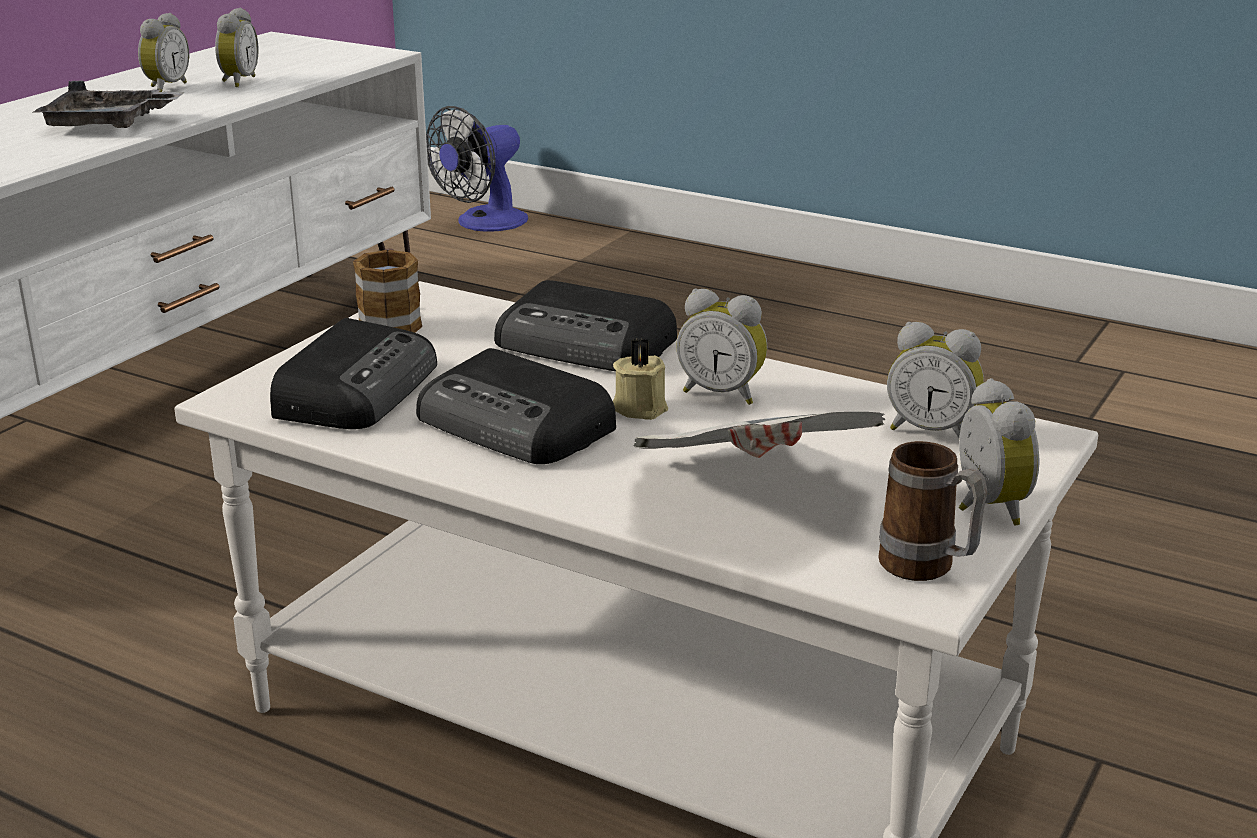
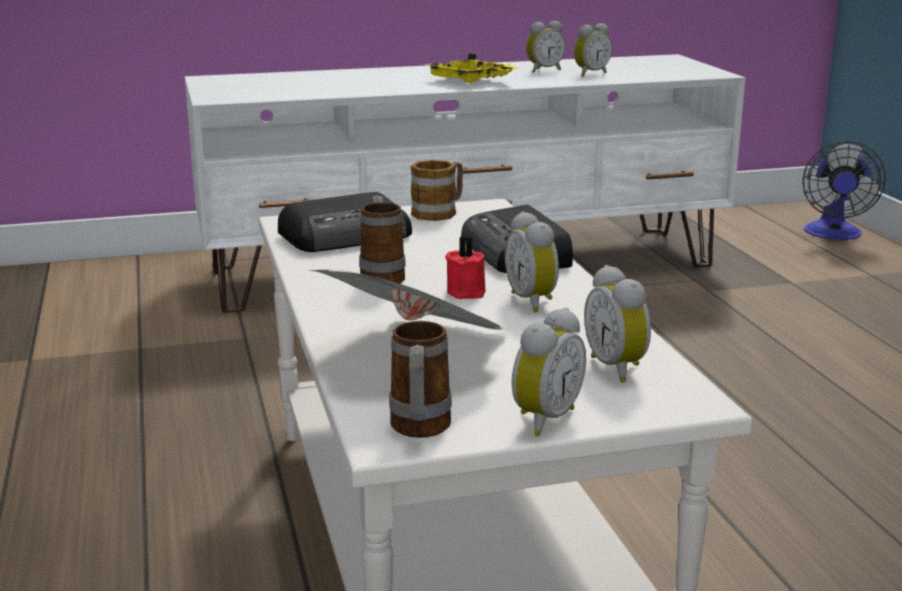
camera: 45 degrees right, 5 degrees down
(108, 124) = (470, 81): grey tray -> yellow tray
(483, 223) = (833, 234): fan -> fan turned 75 degrees counterclockwise
(517, 426) = (382, 277): radio -> mug
(640, 407) = (467, 291): beige candle -> red candle

